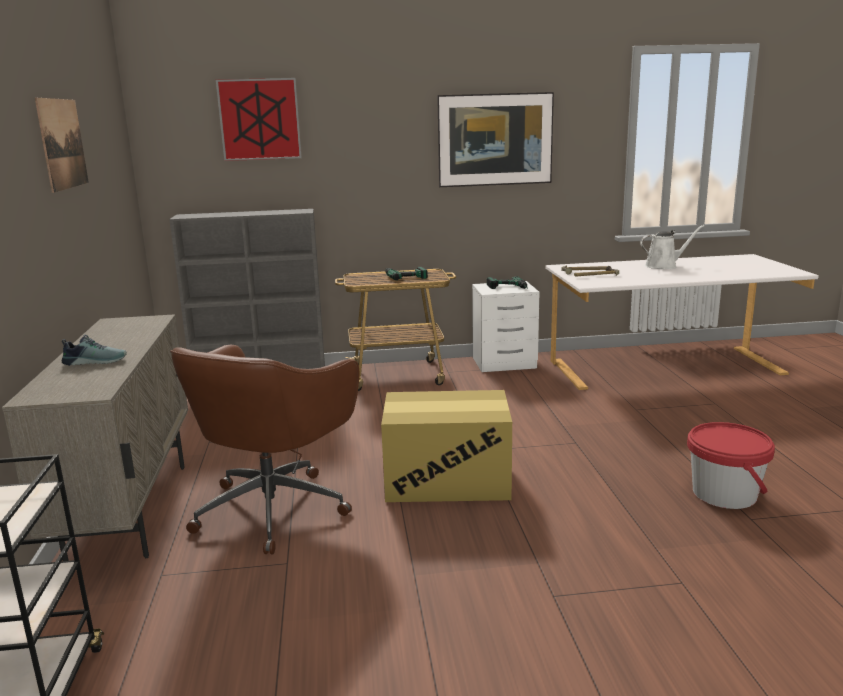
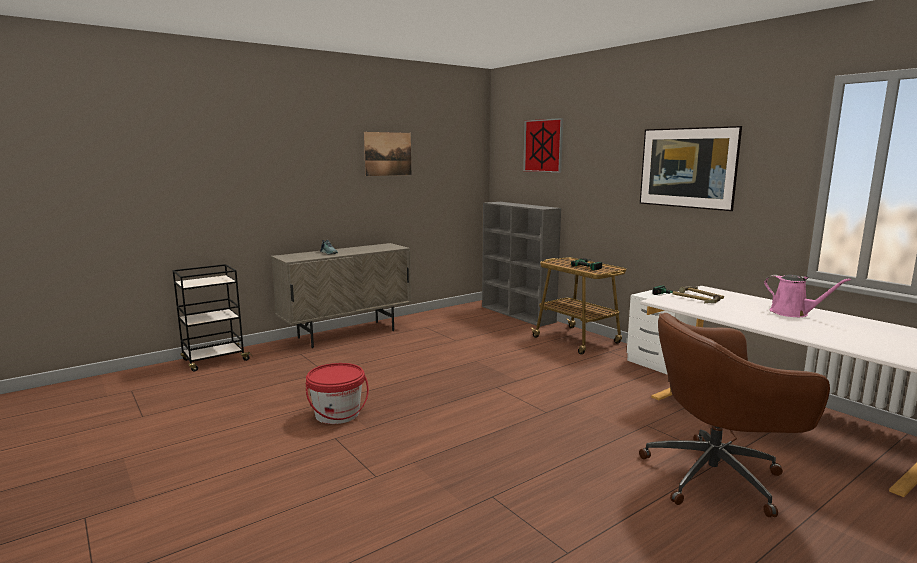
camera: 60 degrees right, 5 degrees down
(274, 507) = (373, 356): brown office chair -> brown office chair (717, 476)
(446, 480) = (442, 385): cardboard box -> none
(664, 266) = (793, 313): white watering can -> pink watering can
(724, 493) = (525, 481): red bucket -> red bucket (337, 414)

